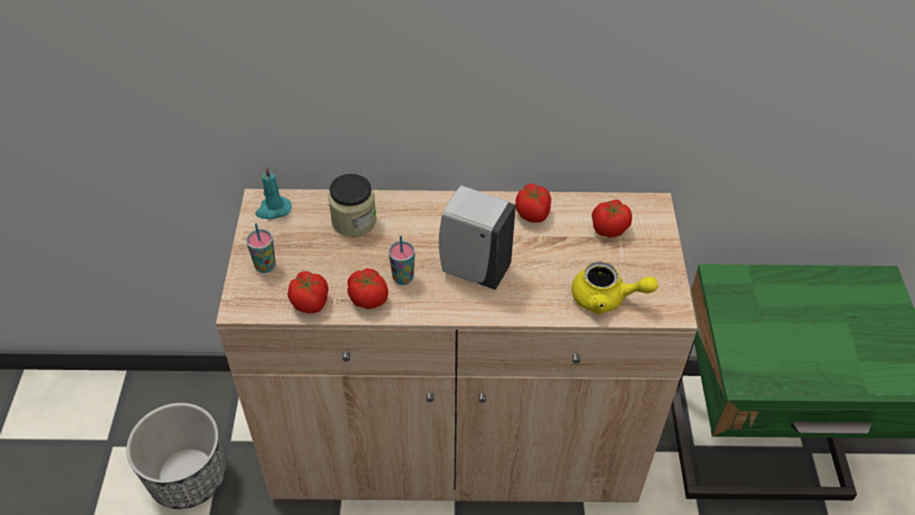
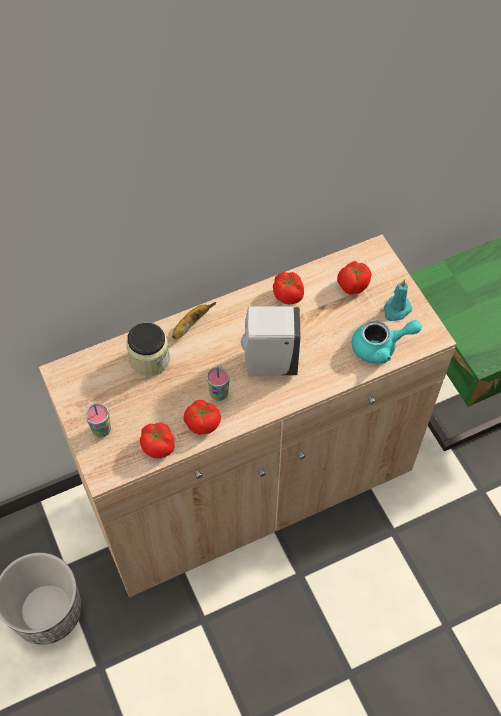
camera: 25 degrees left, 10 degrees up
(273, 210) = (76, 377): turquoise candle -> turquoise candle (396, 310)
(415, 205) = (191, 325): none -> banana
(606, 299) = (380, 347): yellow teapot -> turquoise teapot

